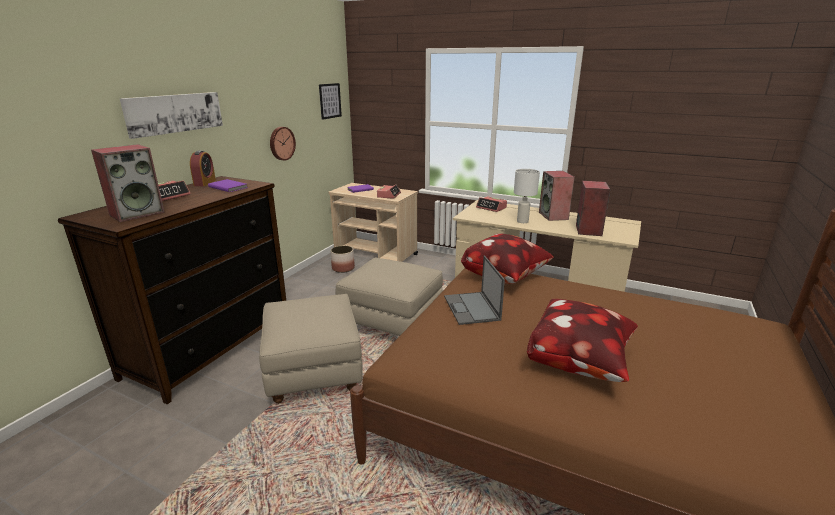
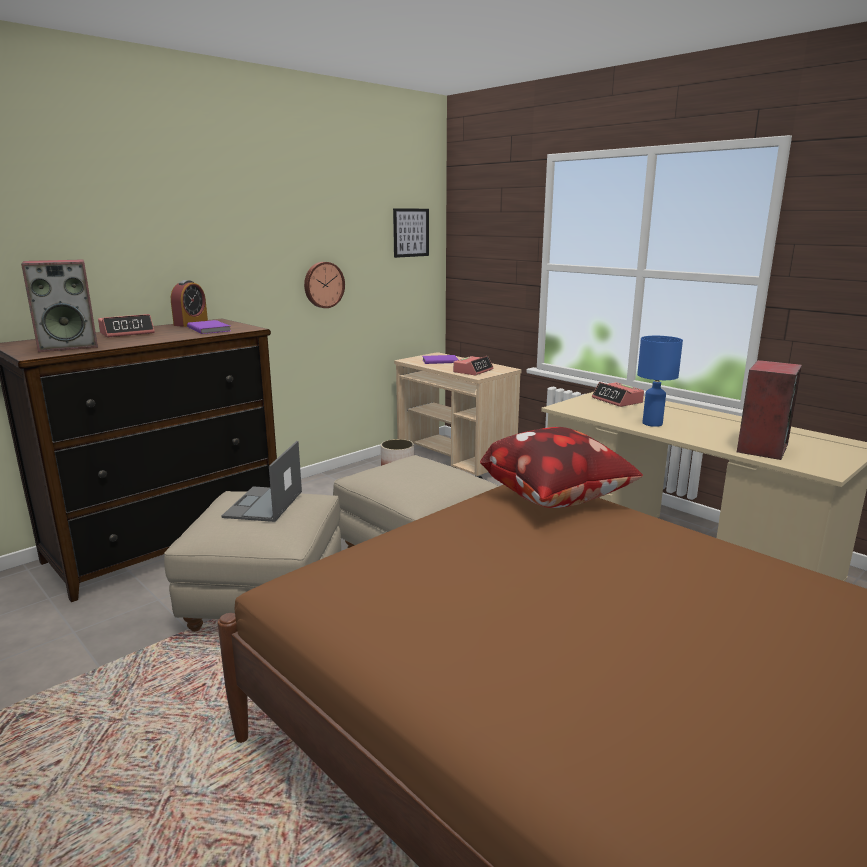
camera: 20 degrees right, 5 degrees down
(175, 113) = (162, 231): picture -> none
(472, 308) = (460, 534): laptop -> laptop (263, 505)
(522, 221) = (652, 423): white table lamp -> blue table lamp
(554, 216) = (716, 421): speaker -> none
(580, 362) = (566, 647): pillow -> none

